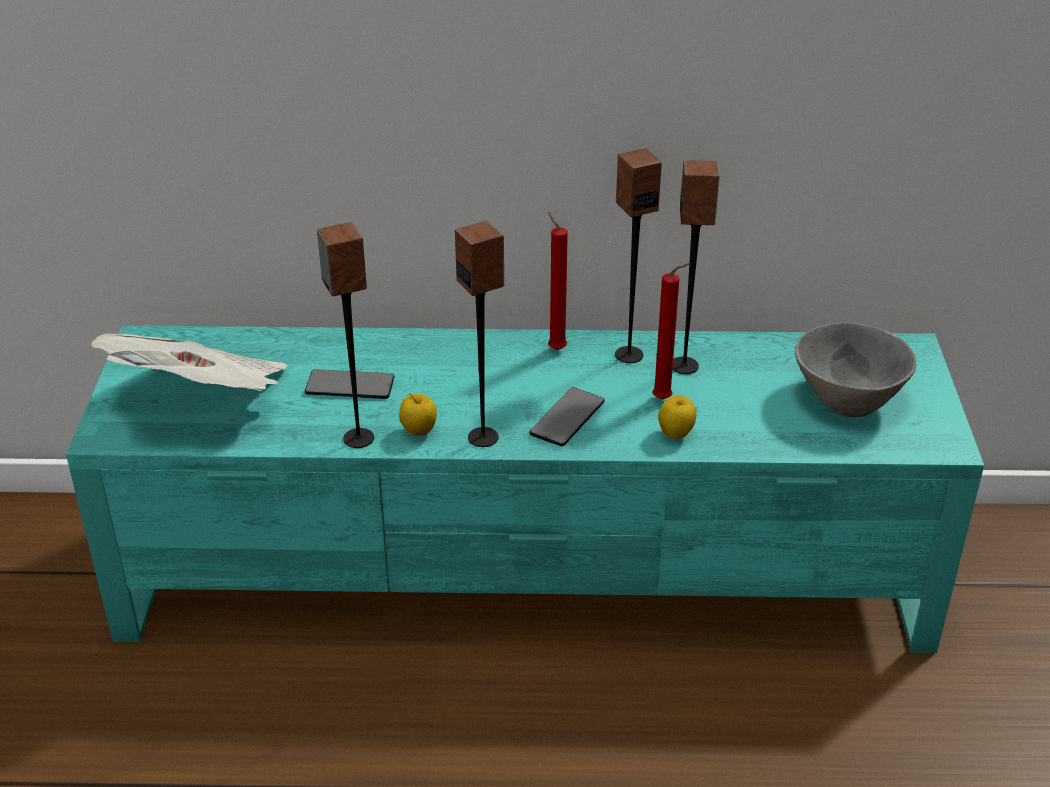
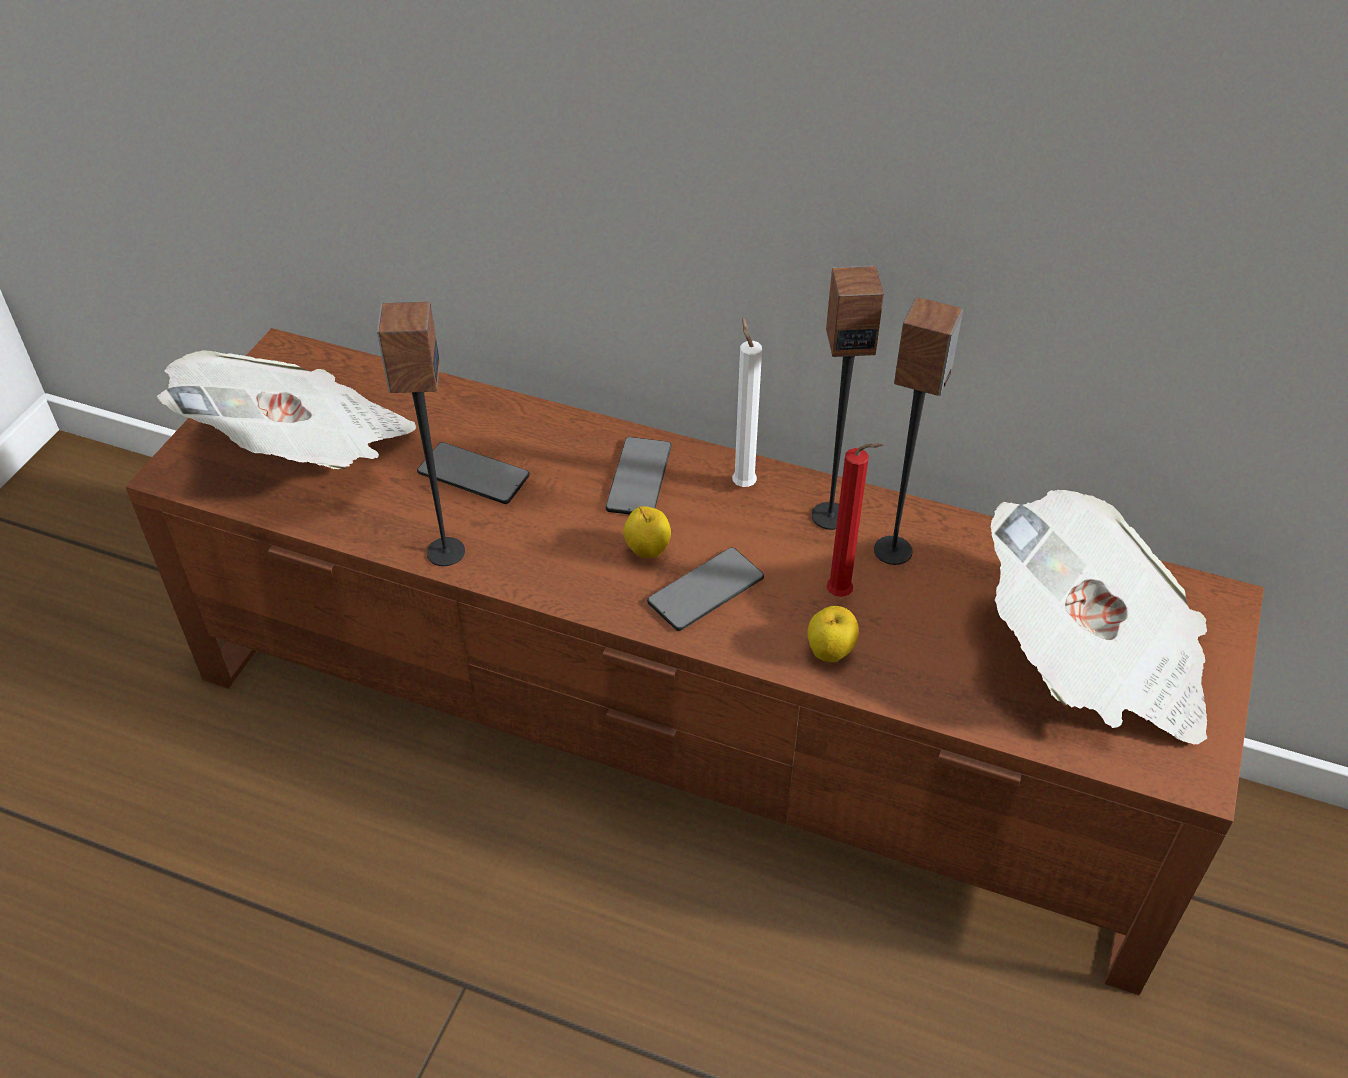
camera: 20 degrees right, 10 degrees up
(419, 432) = (518, 562): apple -> apple (647, 552)
(477, 361) = (639, 478): none -> phone
(483, 437) = (591, 590): speaker -> none
(529, 575) = (679, 730): turquoise tv stand -> brown tv stand
(555, 348) = (742, 483): red candle -> white candle
(851, 399) = (1093, 661): grey bowl -> newspaper

